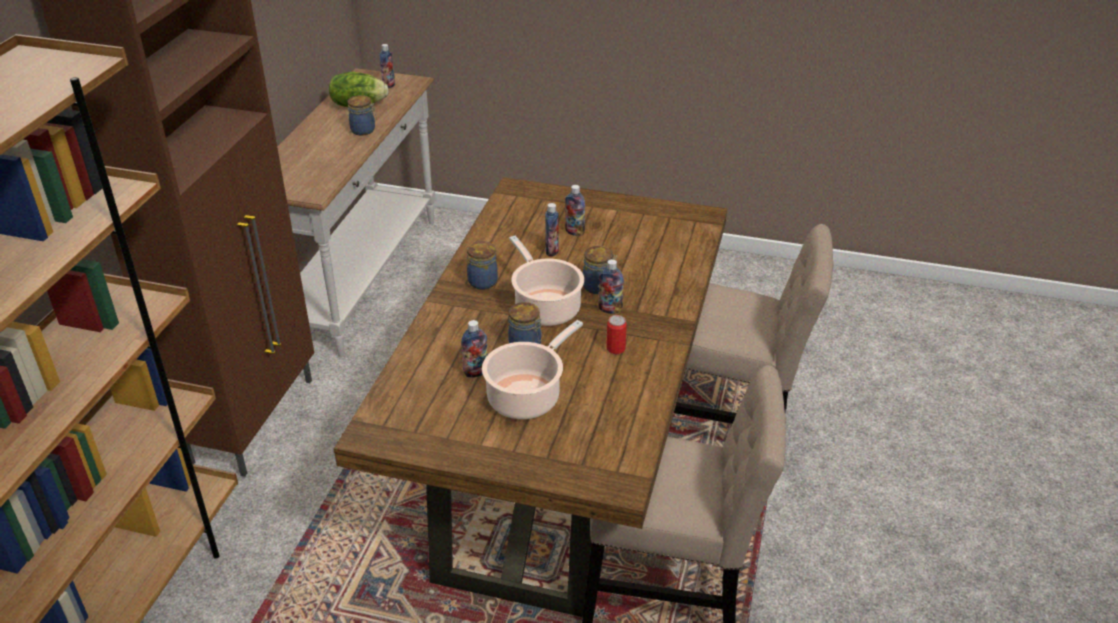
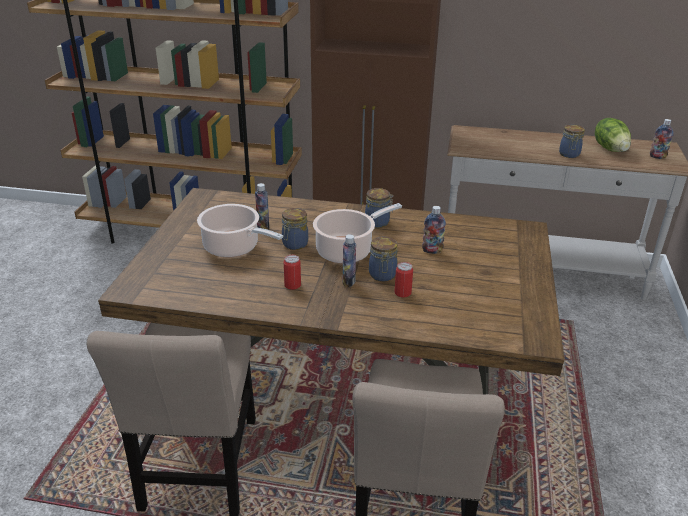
camera: 85 degrees right, 5 degrees down
(574, 232) = (468, 261): bottle -> none
(632, 277) = (402, 293): none -> can

